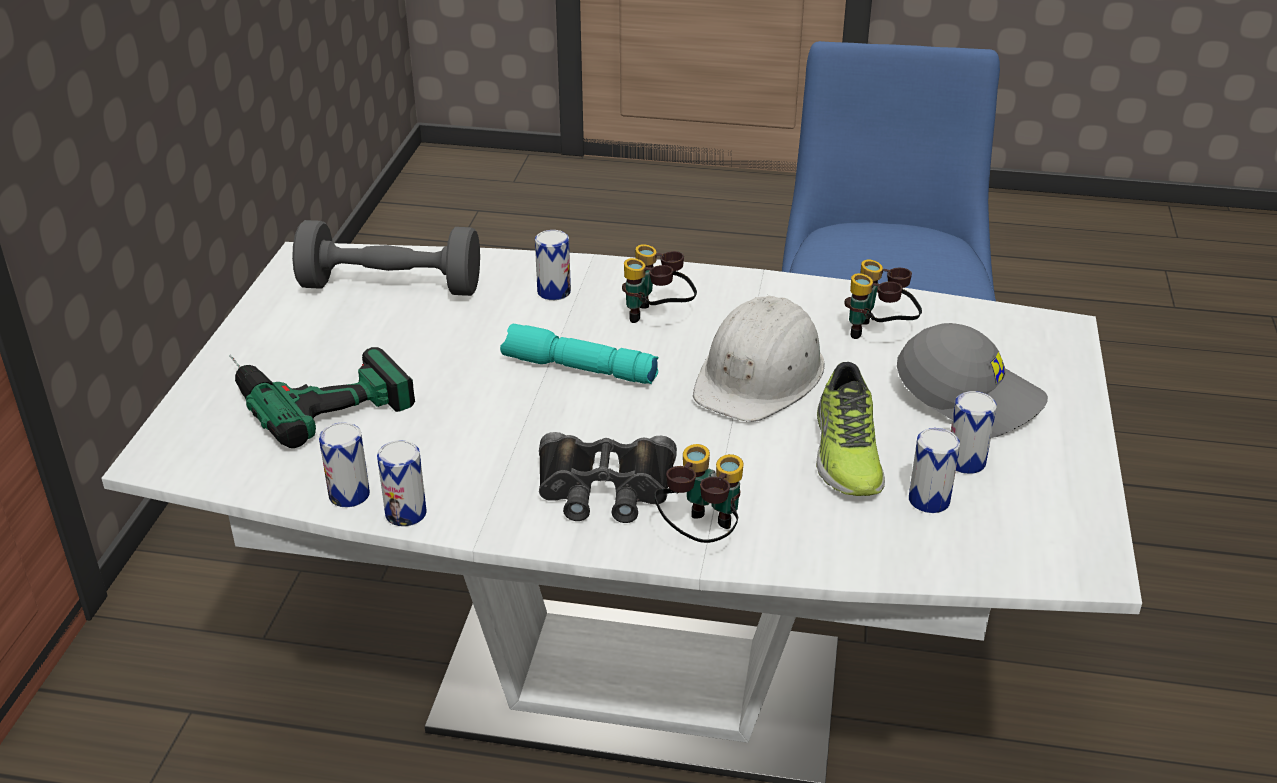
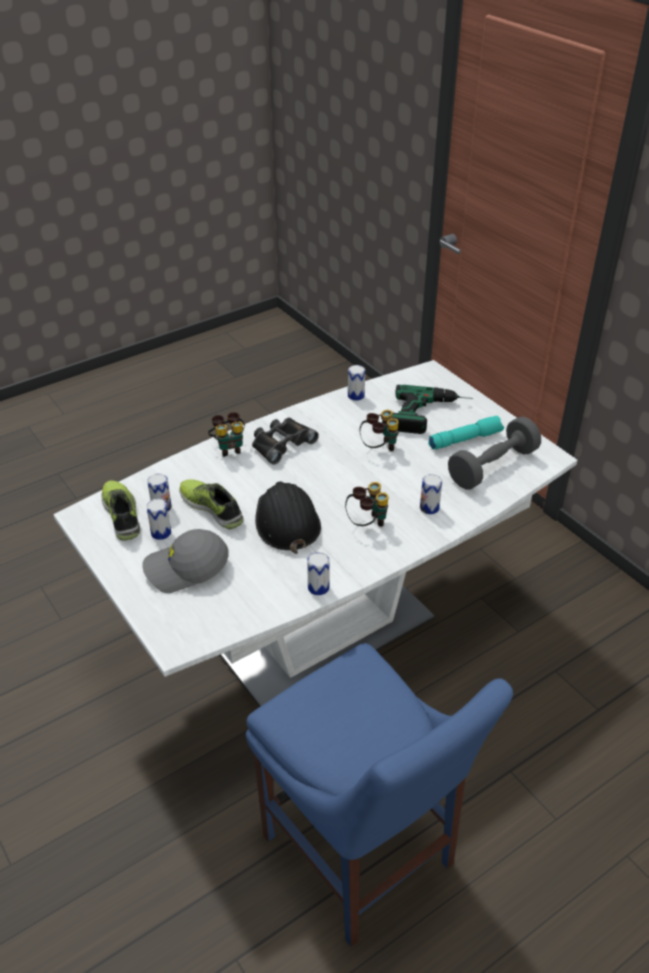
camera: 135 degrees right, 5 degrees up
(405, 513) = (330, 401): can -> can (318, 587)
(578, 369) = (359, 479): turquoise flashlight -> turquoise flashlight (465, 439)
(760, 375) = (286, 522): white hard hat -> black hard hat
(878, 335) = (260, 579): binoculars -> binoculars (379, 447)
(1008, 526) = (122, 514): none -> shoe

